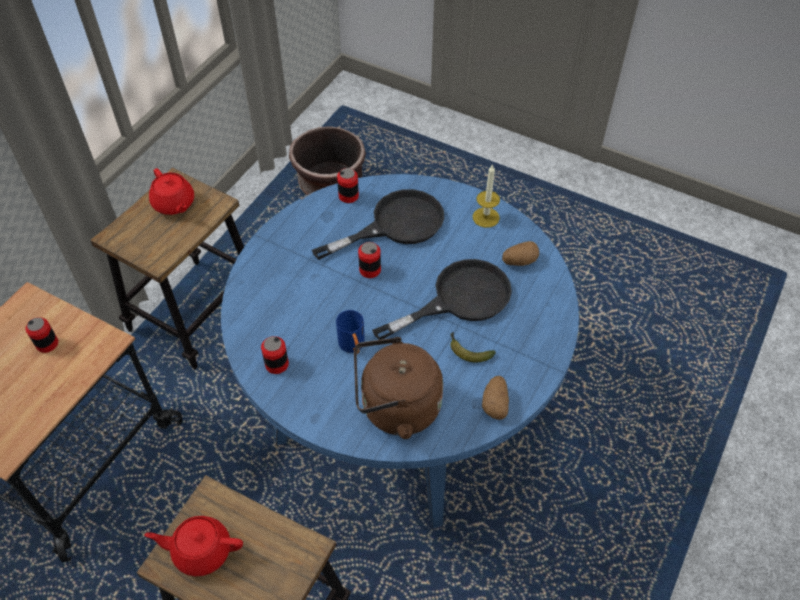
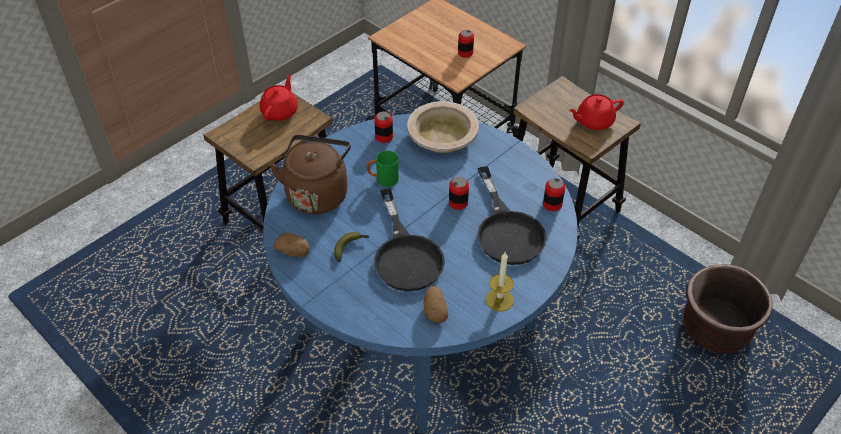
camera: 105 degrees right, 5 degrees down
(263, 305) = (442, 136): none -> beige bowl
(353, 347) = (383, 179): blue mug -> green mug

